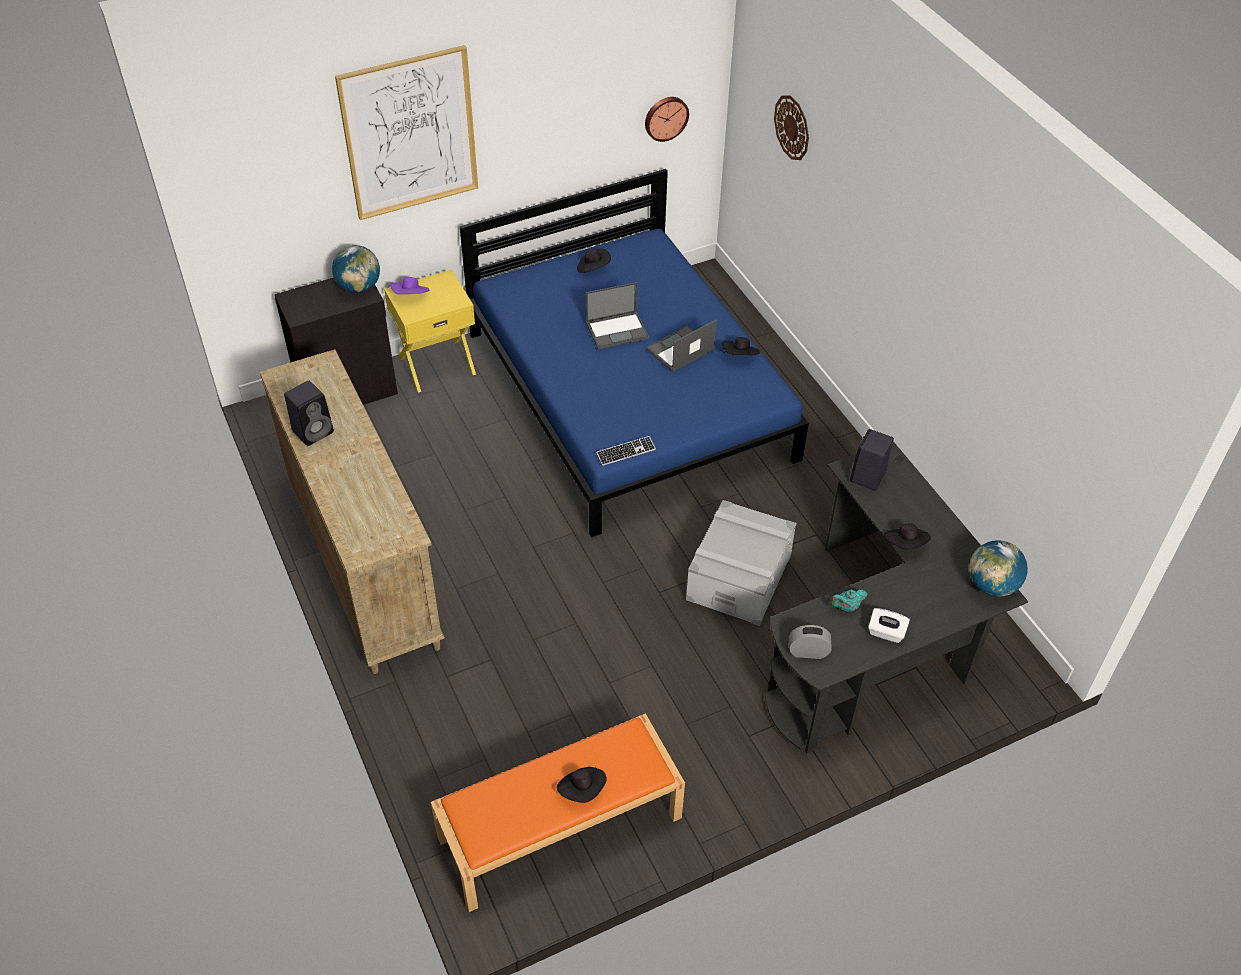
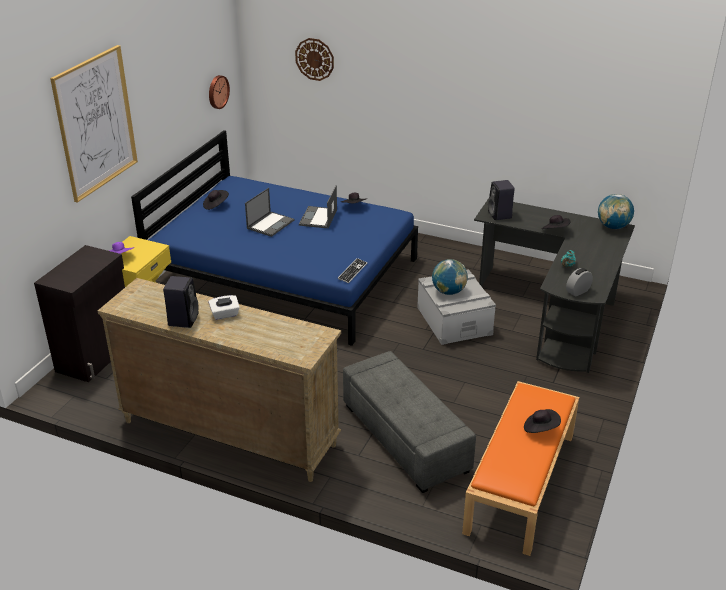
camera: 40 degrees left, 15 degrees down
(359, 287) = (94, 255): globe -> globe (448, 292)
(513, 689) = (405, 437): none -> grey ottoman
(886, 633) = (598, 266): white tissue box -> white tissue box (225, 314)

